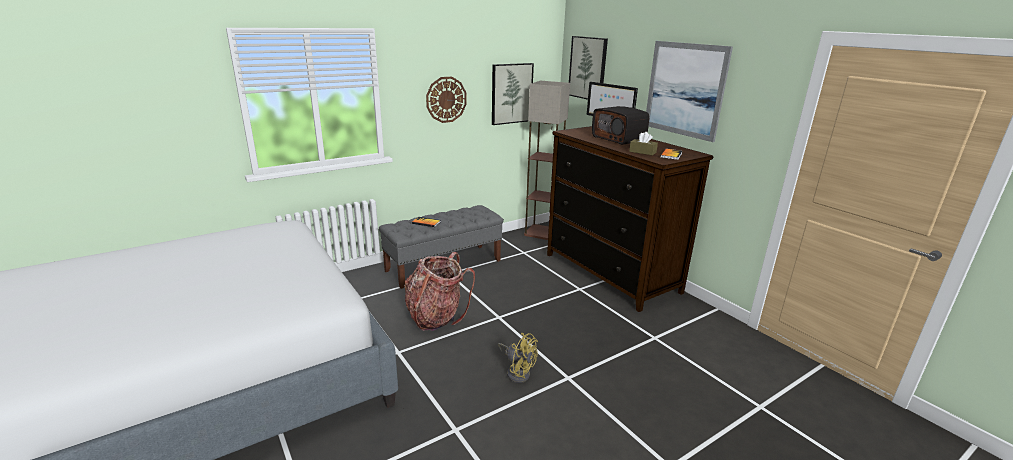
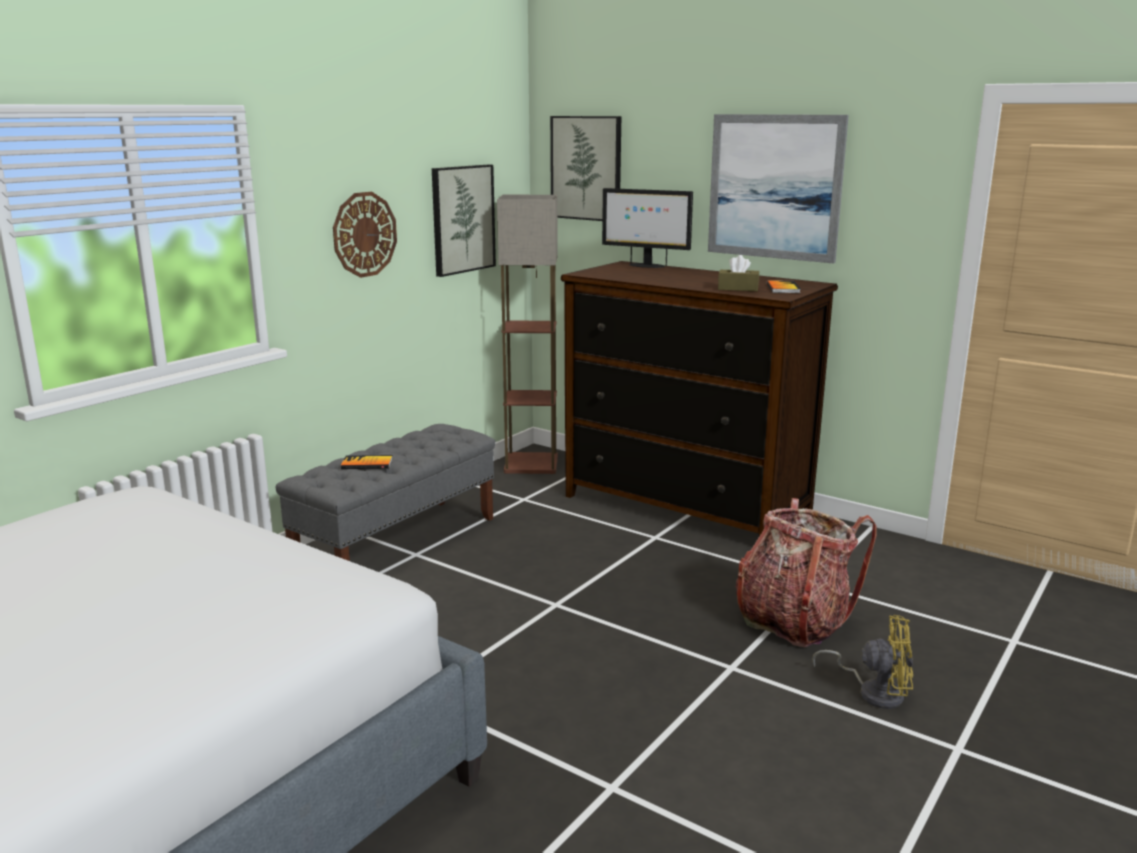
camera: 20 degrees left, 5 degrees down
(436, 317) = (446, 626): backpack -> backpack (793, 622)
(517, 371) = (647, 678): yellow fan -> yellow fan (874, 692)
(619, 139) = (678, 275): radio -> none

